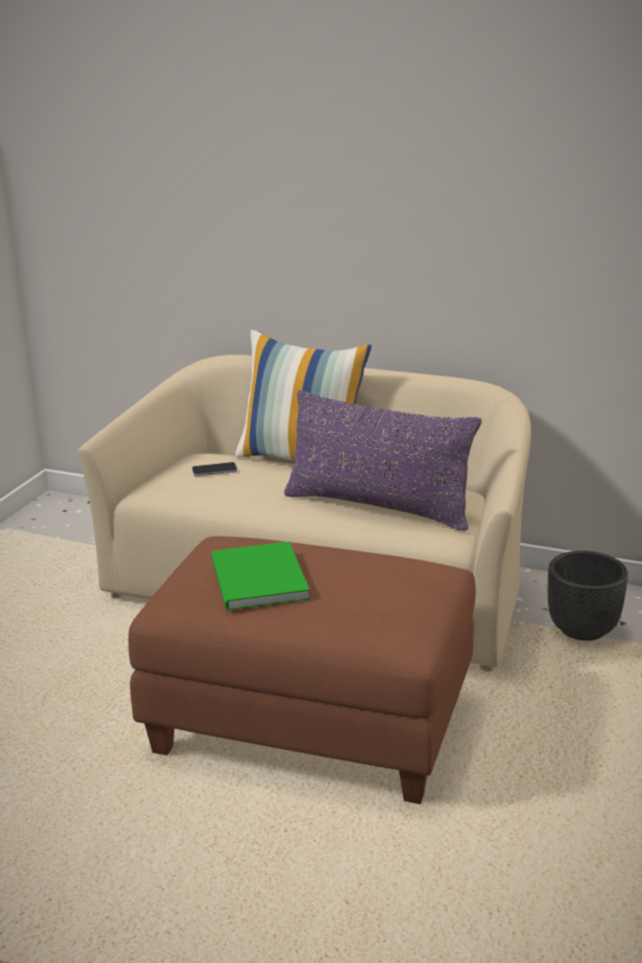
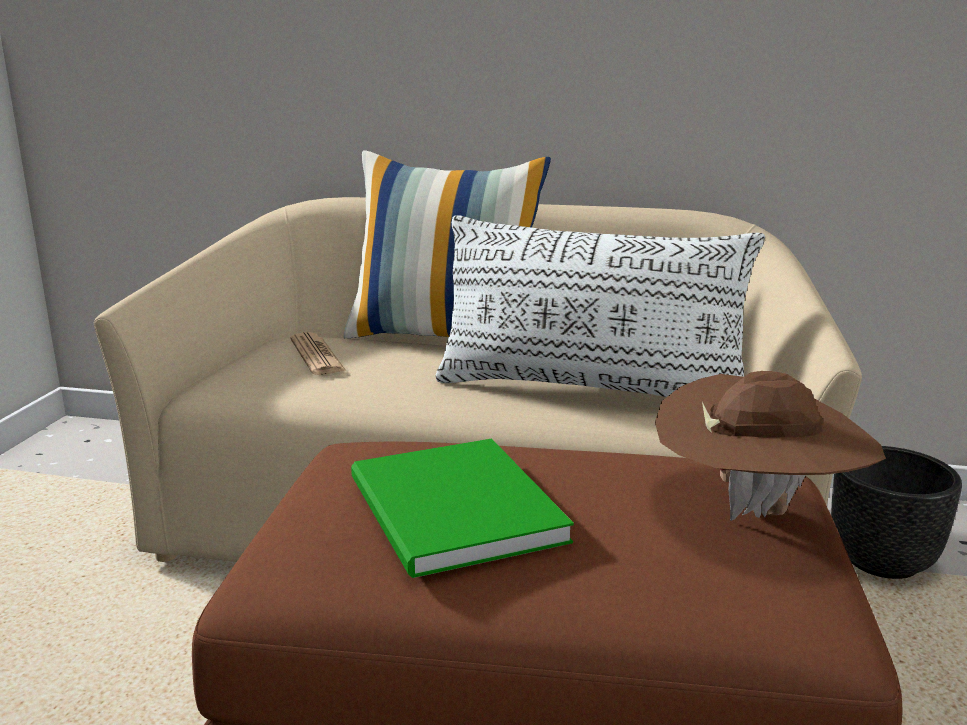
camera: 10 degrees left, 5 degrees down
(214, 471) = (317, 355): phone -> newspaper
(378, 507) = (589, 390): purple pillow -> white pillow
(413, 589) = (756, 510): none -> brown hat

